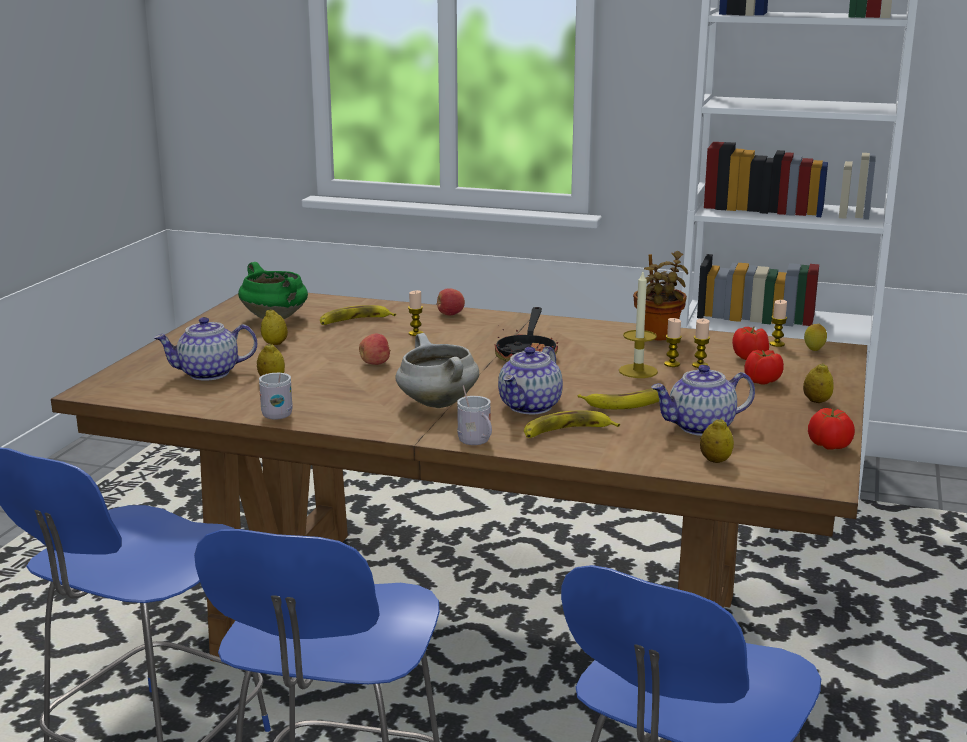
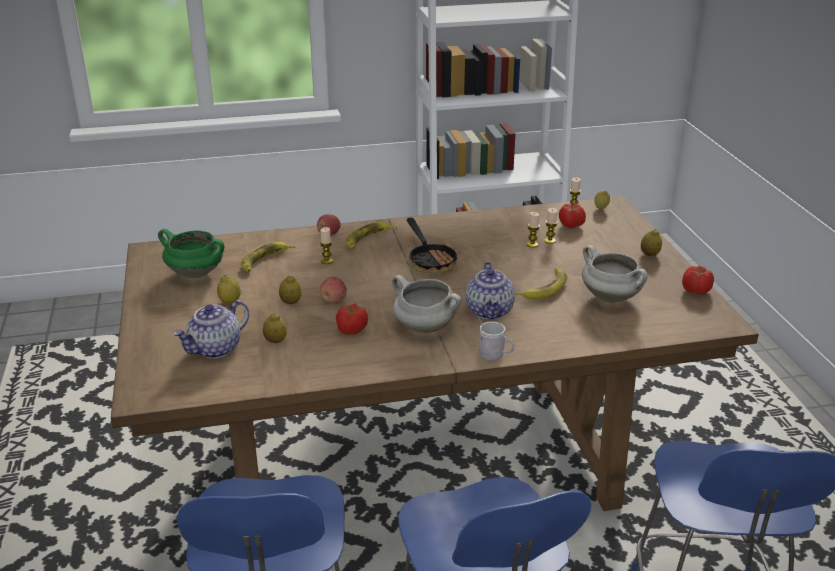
camera: 30 degrees left, 10 degrees up
(275, 414) = (321, 374): white mug -> none
(566, 432) = (539, 328): banana -> banana (368, 239)
(638, 371) = (519, 257): candle -> none
(658, 336) = (495, 220): potted plant -> none
(700, 427) = (611, 298): teapot -> white cooking pot
(715, 461) = (651, 324): lemon -> lemon (290, 302)
(762, 381) = (601, 245): tomato -> tomato (351, 330)

